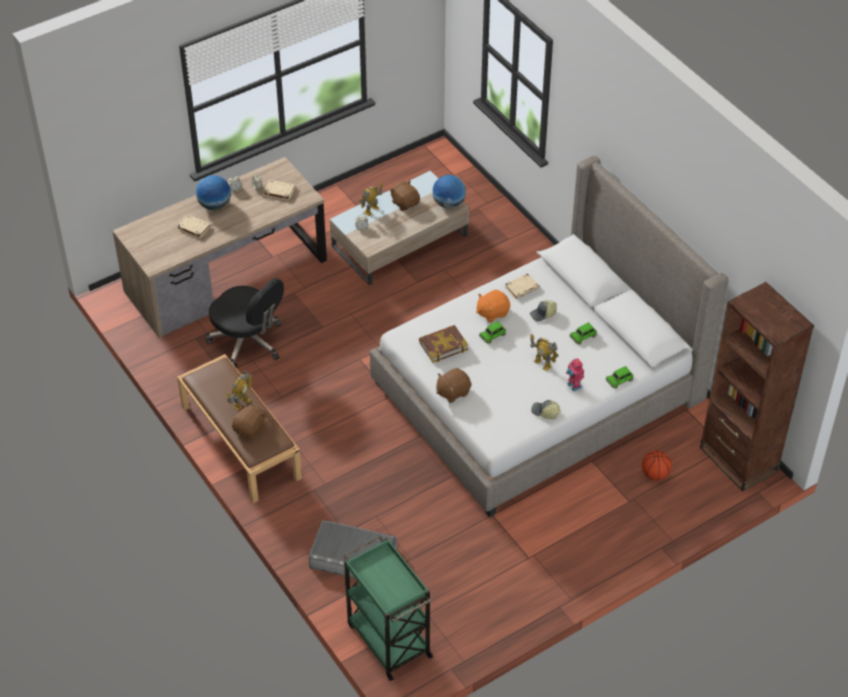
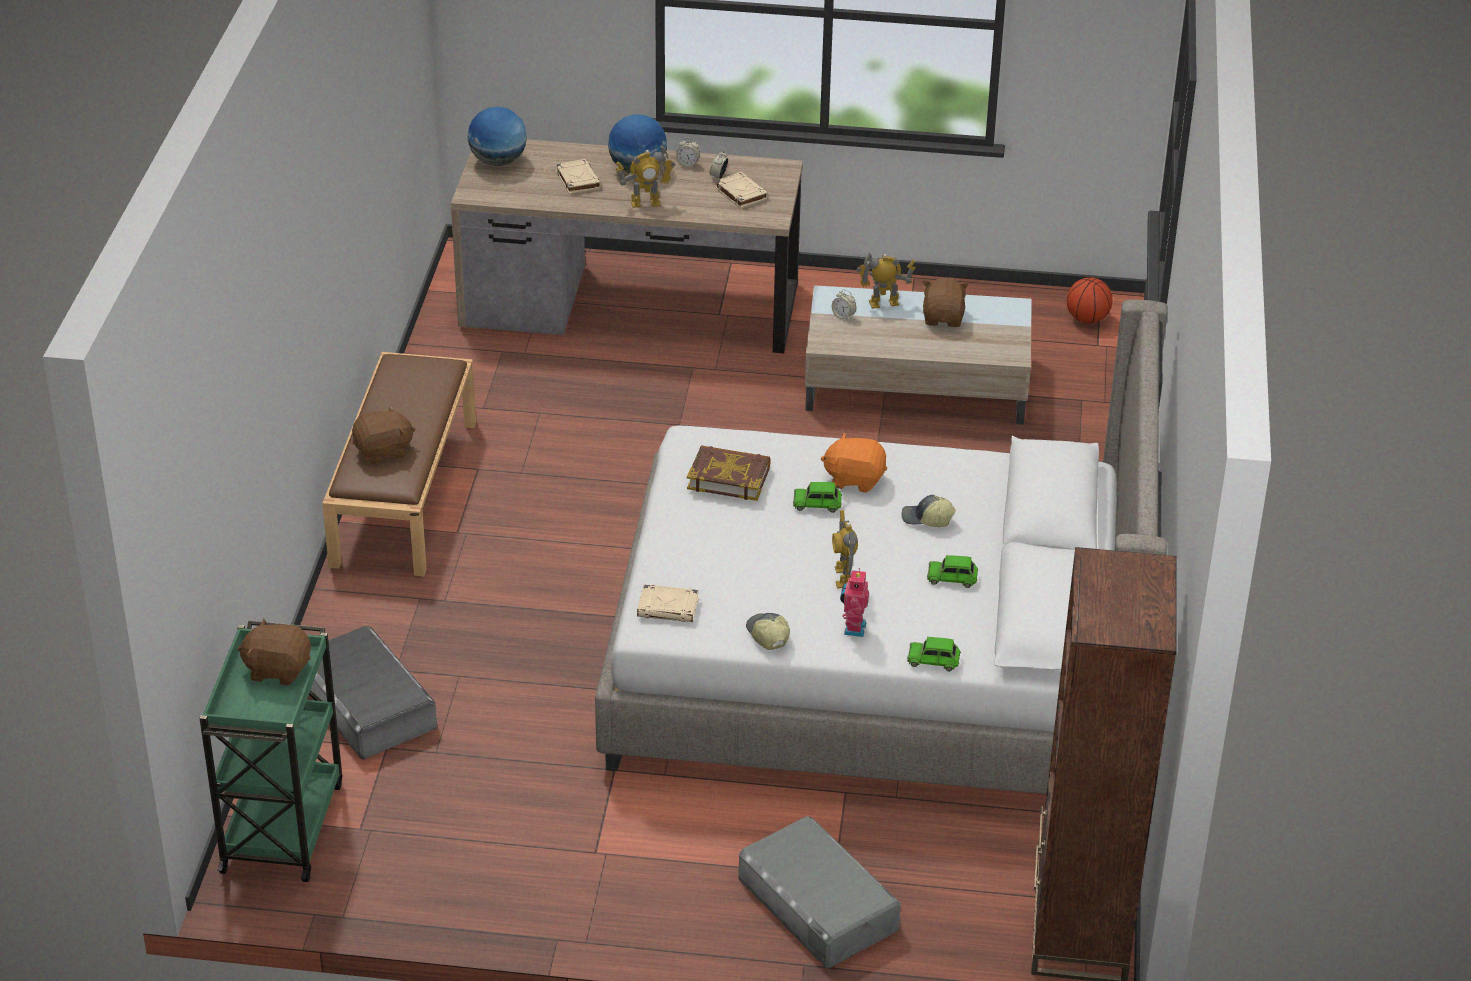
camera: 40 degrees right, 10 degrees down
(241, 403) = (411, 419): toy robot -> toy robot (645, 203)
(248, 342) = (561, 390): black office chair -> none
(449, 204) = (1005, 349): globe -> globe (498, 161)
(453, 392) = (670, 539): brown plush toy -> brown plush toy (278, 669)
(522, 288) = (939, 473): beige book -> beige book (668, 607)
(636, 518) = (817, 903): none -> grey storage box
(655, 474) = (919, 867): basketball -> basketball (1087, 319)

